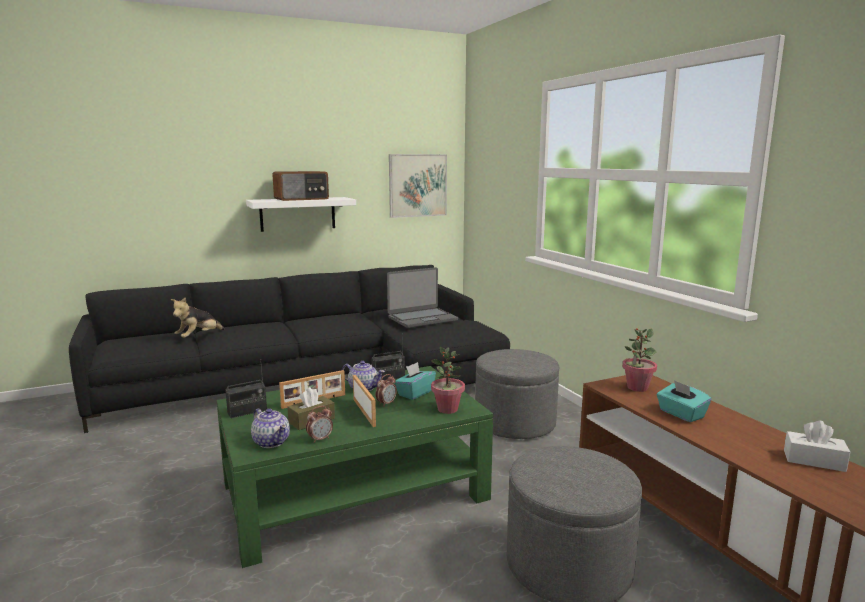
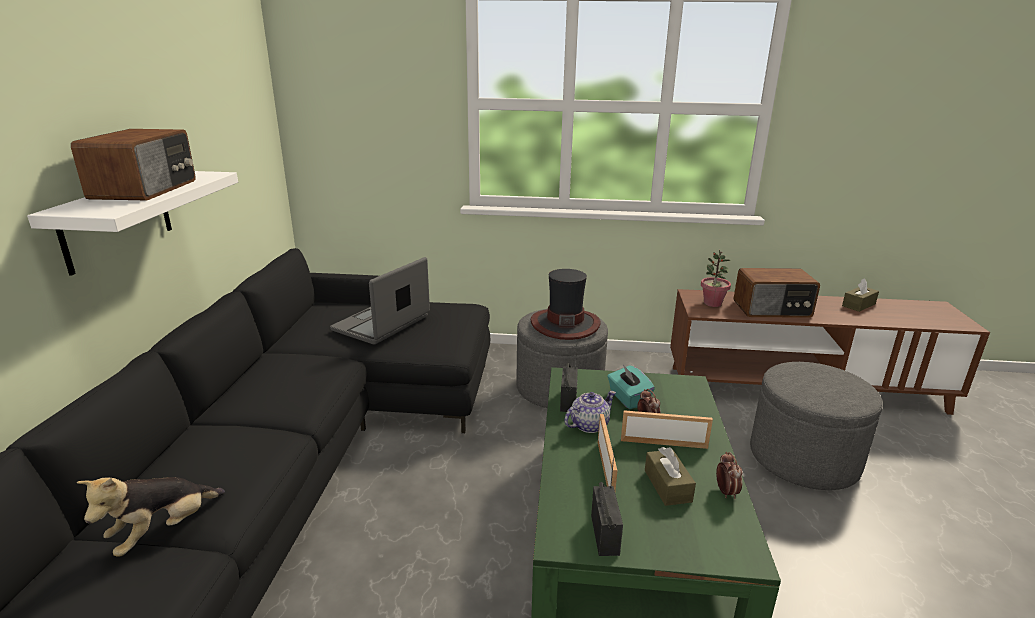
camera: 60 degrees left, 10 degrees up
(198, 337) = (163, 531): plush toy -> plush toy turned 60 degrees clockwise
(271, 442) = (718, 532): teapot -> none
(417, 185) = (242, 132): picture -> none
(422, 319) = (382, 324): laptop -> laptop turned 150 degrees counterclockwise
(447, 409) = (684, 394): potted plant -> none
(515, 359) = (565, 324): none -> hat
(681, 414) = (772, 309): turquoise tissue box -> radio
(814, 460) = (858, 305): white tissue box -> brown tissue box

